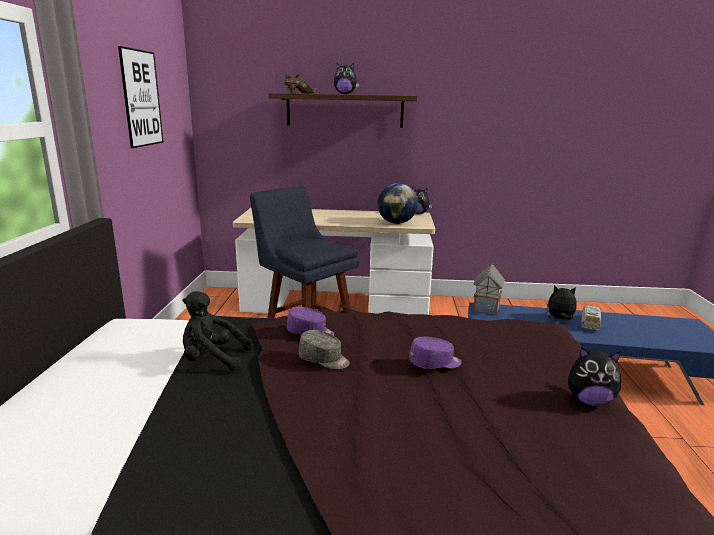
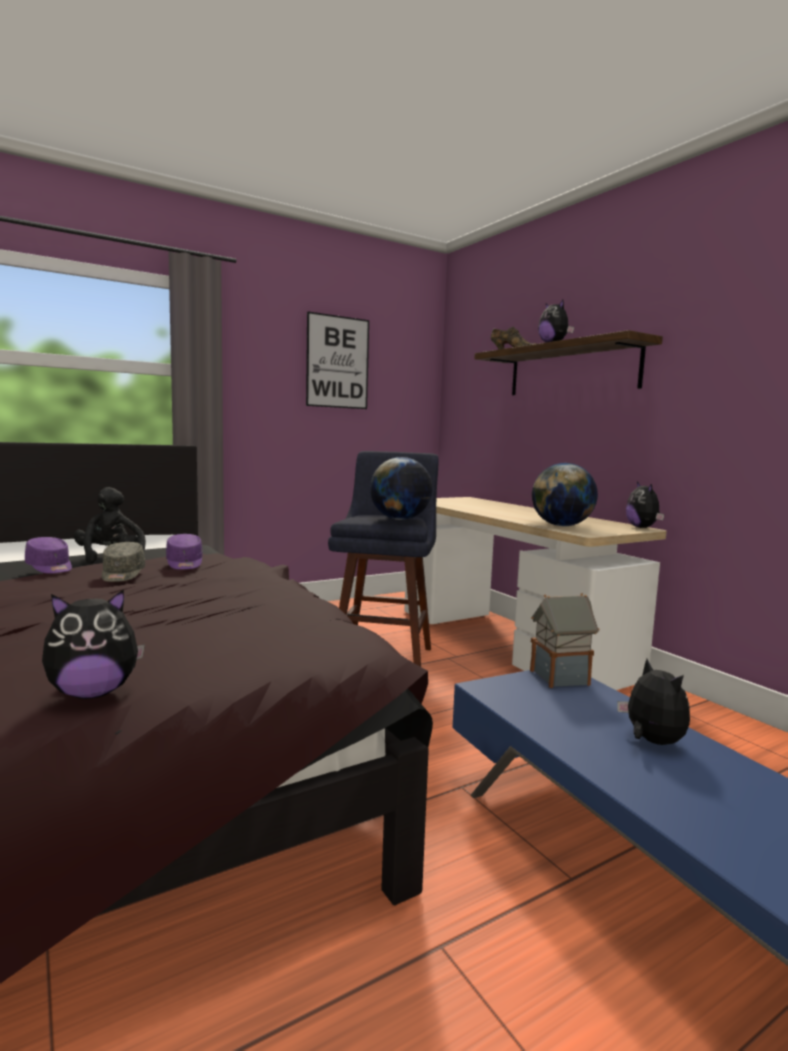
camera: 55 degrees right, 10 degrees down
(328, 244) = (400, 519): none -> globe
(435, 363) = (147, 606): purple cap -> purple cap (50, 567)
(589, 401) = (93, 693): plush toy -> plush toy turned 90 degrees counterclockwise
(590, 323) = (698, 776): toy truck -> none

